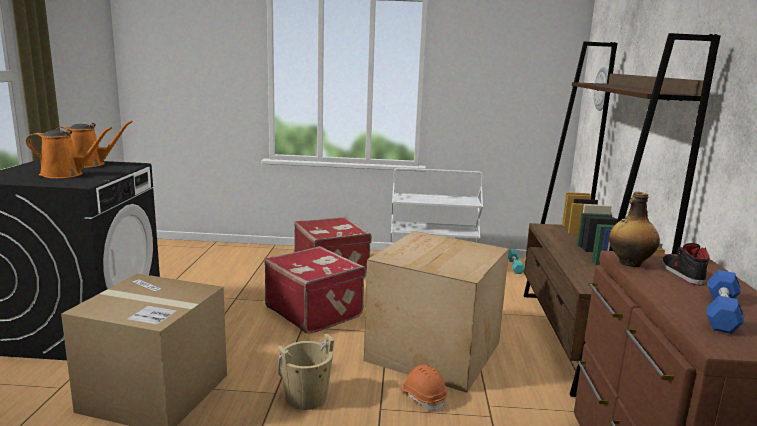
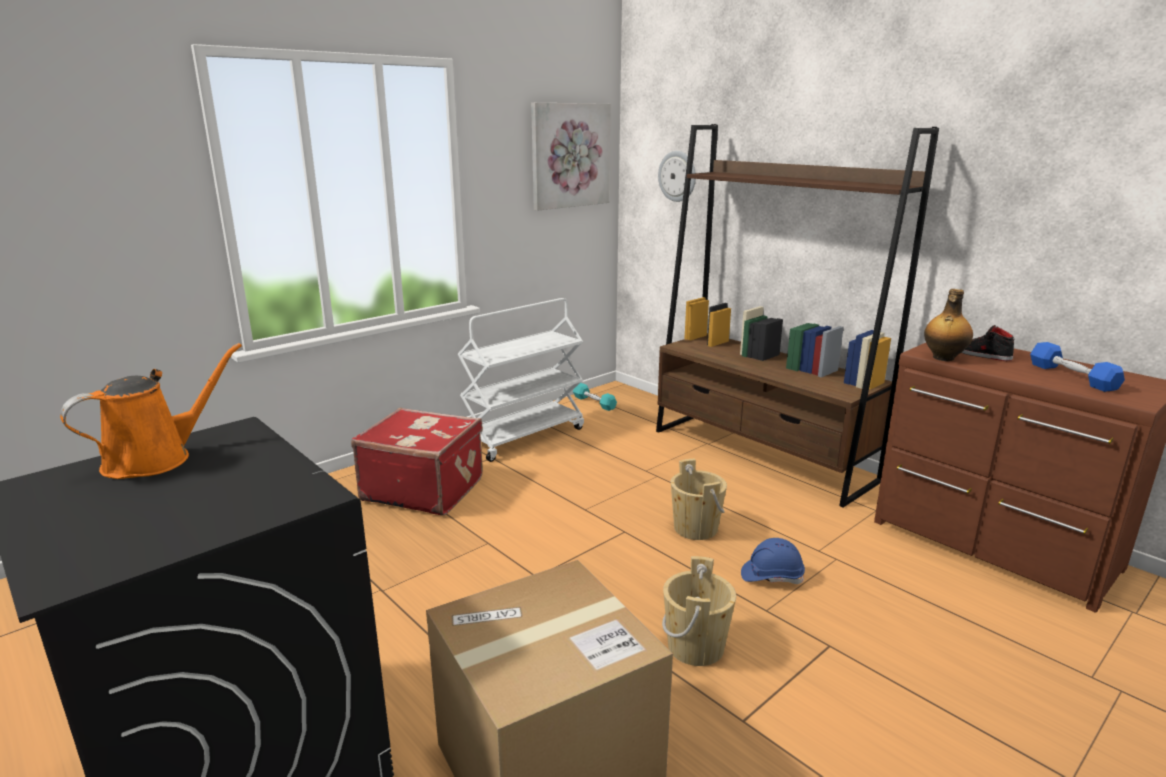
camera: 45 degrees left, 5 degrees up
(66, 174) = (202, 493): orange watering can -> none
(315, 311) = (512, 550): red suitcase -> none
(423, 397) = (771, 576): orange hard hat -> blue hard hat
(431, 351) = (695, 528): cardboard box -> beige bucket
(528, 68) = (570, 155): none -> picture

